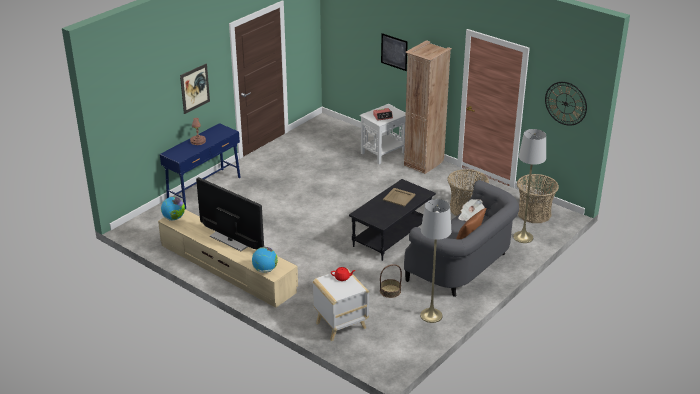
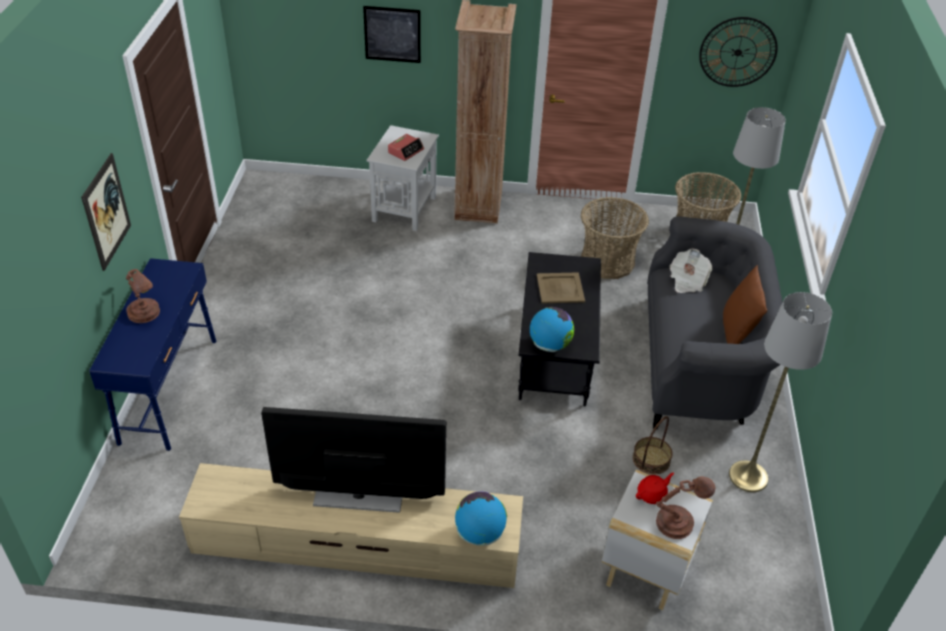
camera: 35 degrees left, 10 degrees up
(174, 218) = (207, 496): globe -> globe (549, 345)
(341, 290) = (677, 523): none -> brown table lamp

